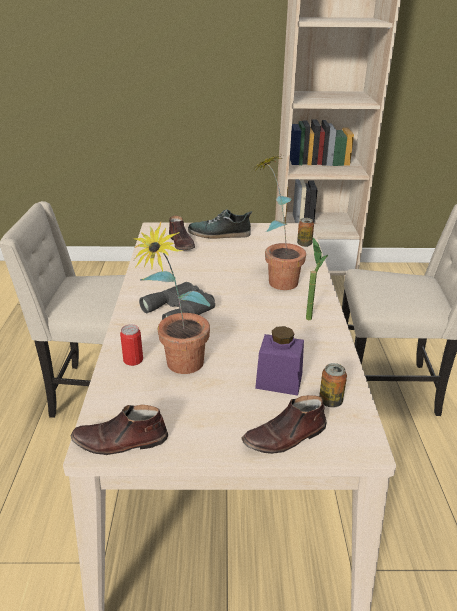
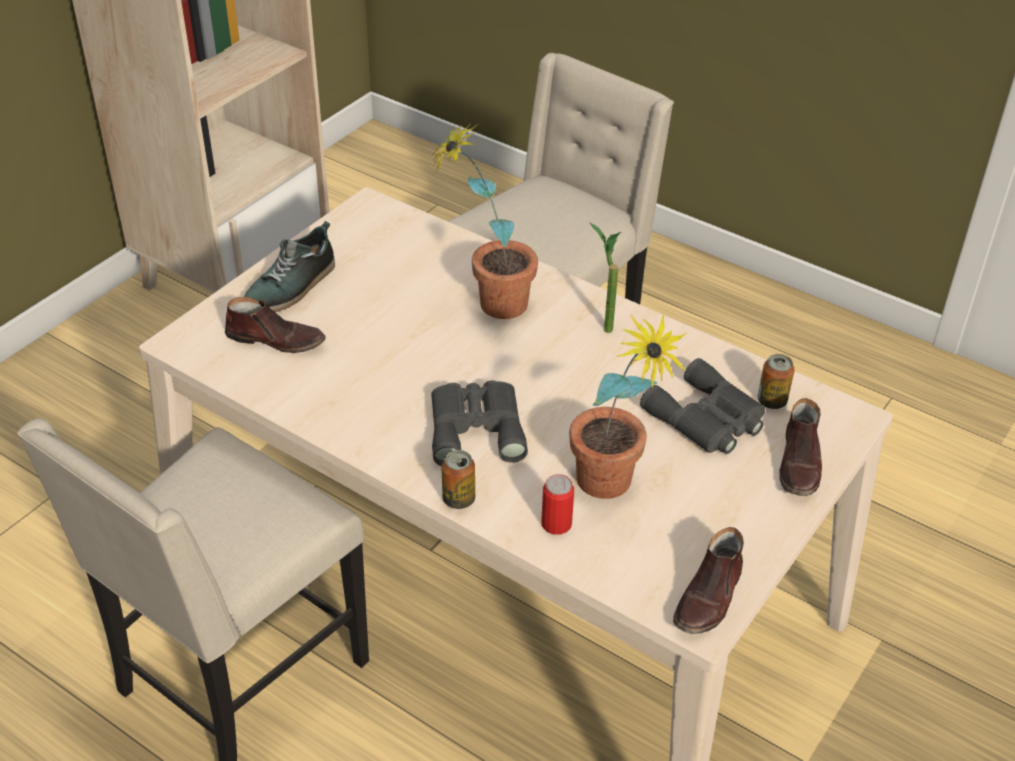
camera: 55 degrees left, 10 degrees up
(279, 381) = (707, 420): purple jar -> grey binoculars
(304, 244) = (421, 228): can -> can (458, 499)

